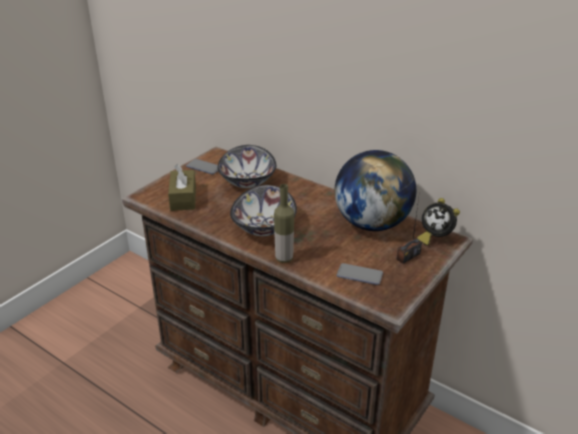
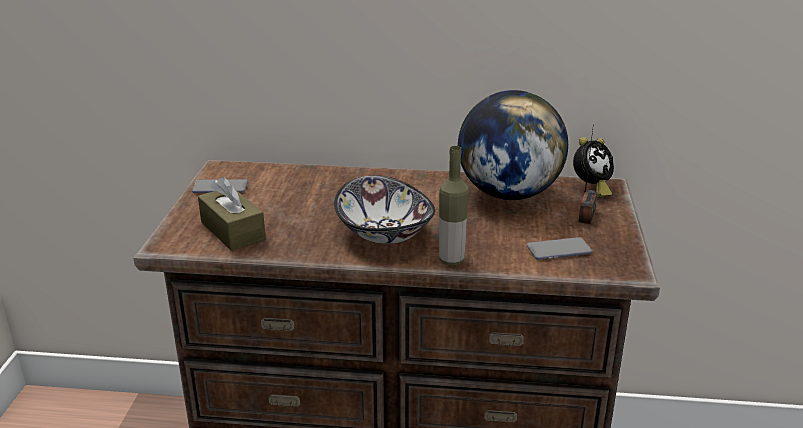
camera: 30 degrees left, 5 degrees down
(246, 181) = (300, 189): bowl -> none
(434, 238) = (591, 188): alarm clock -> alarm clock turned 45 degrees counterclockwise

